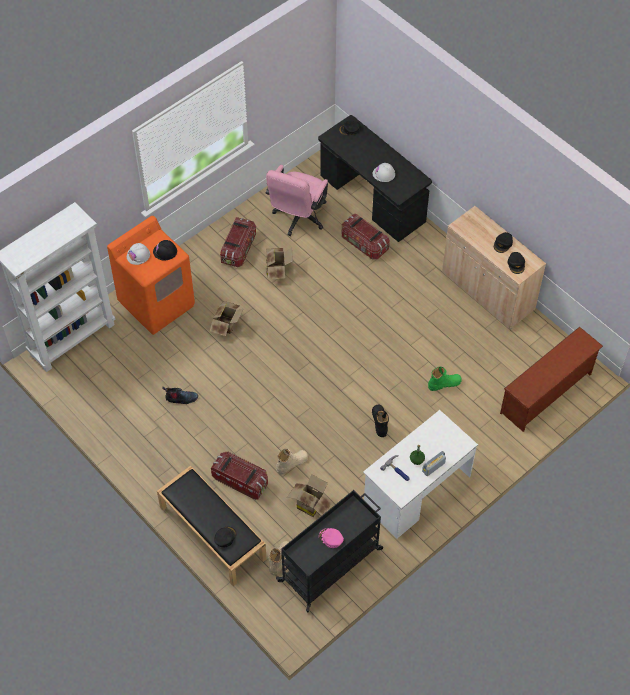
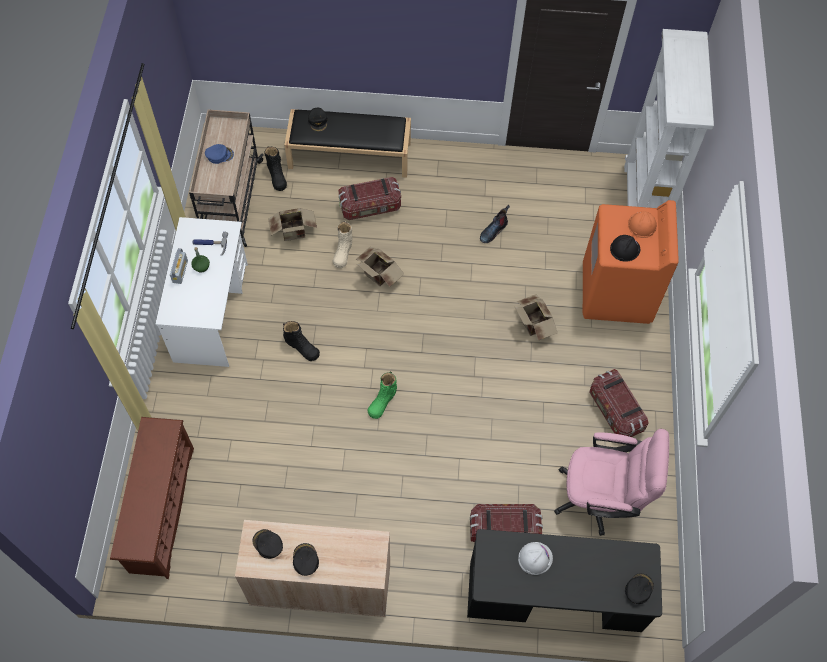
camera: 135 degrees right, 5 degrees up
(138, 255) = (642, 225): white hard hat -> orange hard hat
(277, 270) = (553, 421): cardboard box -> cardboard box (378, 276)
(280, 559) = (277, 176): beige boot -> black boot
(298, 219) = (600, 498): pink office chair -> pink office chair turned 120 degrees clockwise
(331, 538) = (219, 155): pink cap -> blue cap
(331, 564) = (231, 202): black cart -> beige cart
(444, 383) = (274, 435): green boot -> green boot (382, 401)

